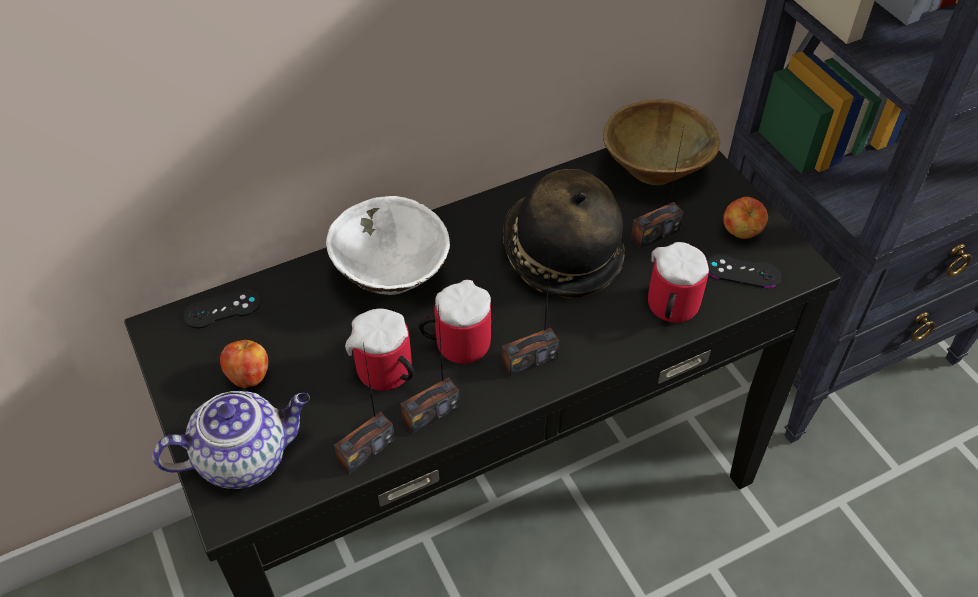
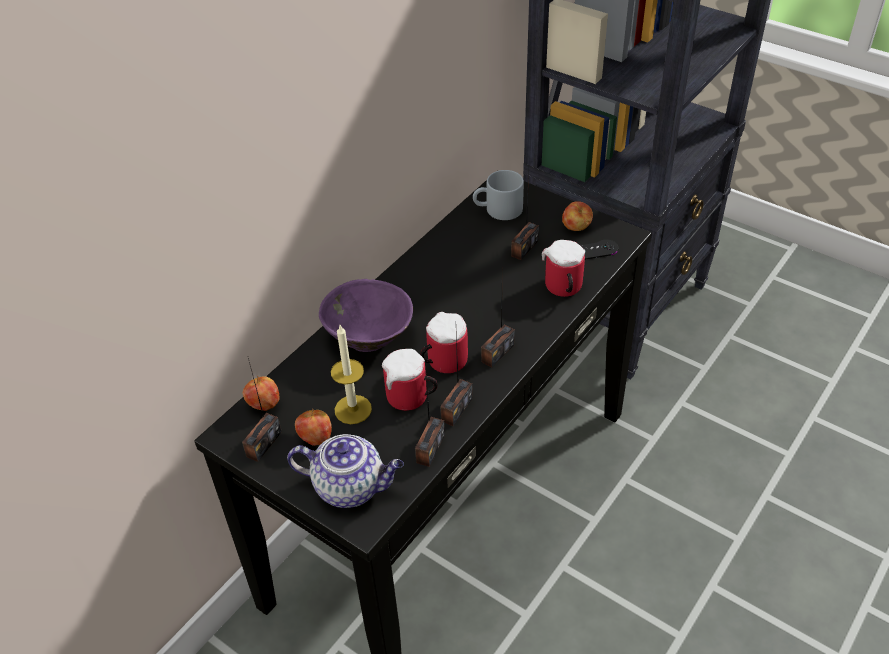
camera: 25 degrees left, 5 degrees down
(189, 357) = (263, 444): none -> radio
(222, 309) = (264, 404): black game controller -> apple
(245, 457) = (351, 487): teapot -> teapot turned 60 degrees clockwise
(313, 359) = (353, 409): none -> candle
(392, 276) = (369, 338): white bowl -> purple bowl
(560, 254) = (472, 282): hat -> none
(654, 171) = (498, 210): brown bowl -> grey mug

